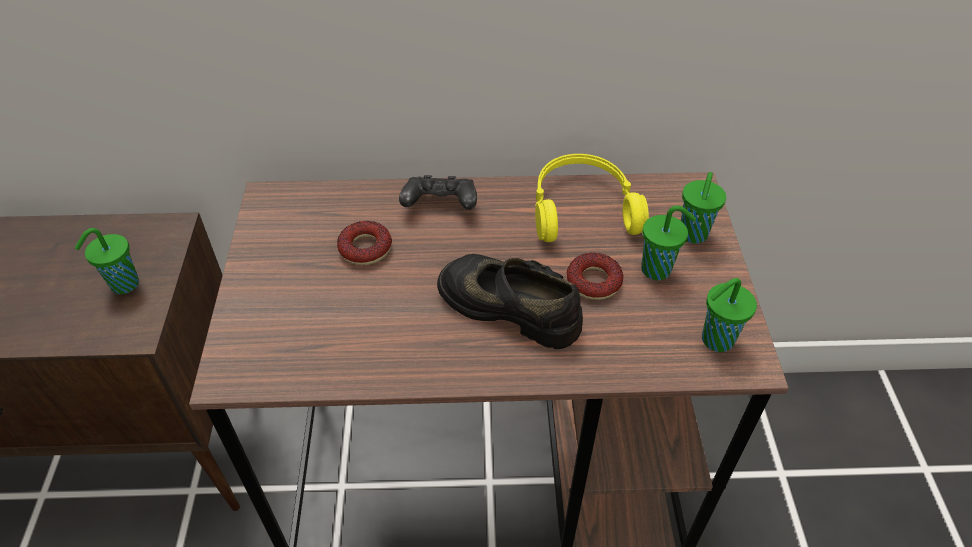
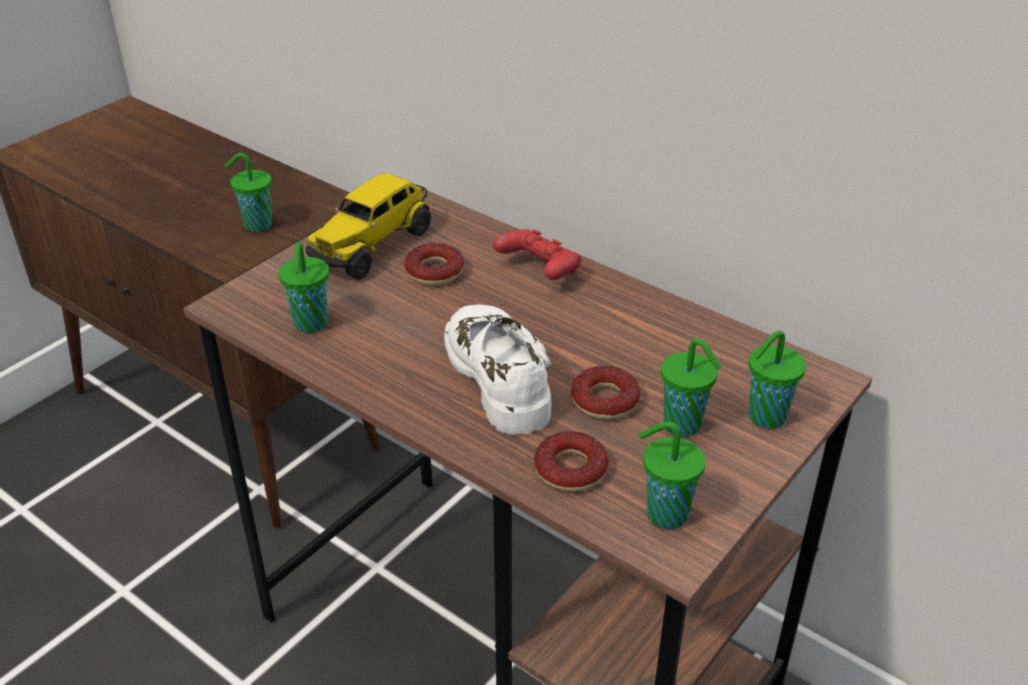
camera: 40 degrees right, 10 degrees down
(290, 253) = (372, 245): none -> toy truck
(321, 351) = (310, 325): none -> green cup
(440, 206) = (539, 271): black game controller -> red game controller
(510, 306) = (500, 377): black shoe -> white shoe
(582, 208) = (674, 337): yellow headphones -> none
(631, 346) = (571, 469): none -> donut

